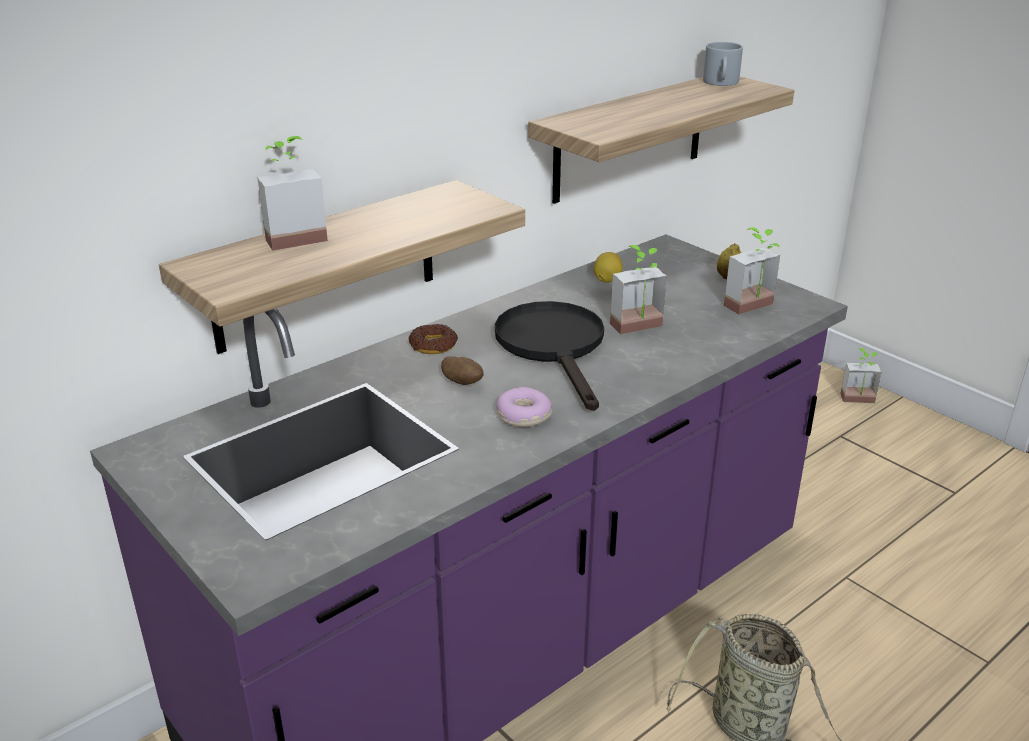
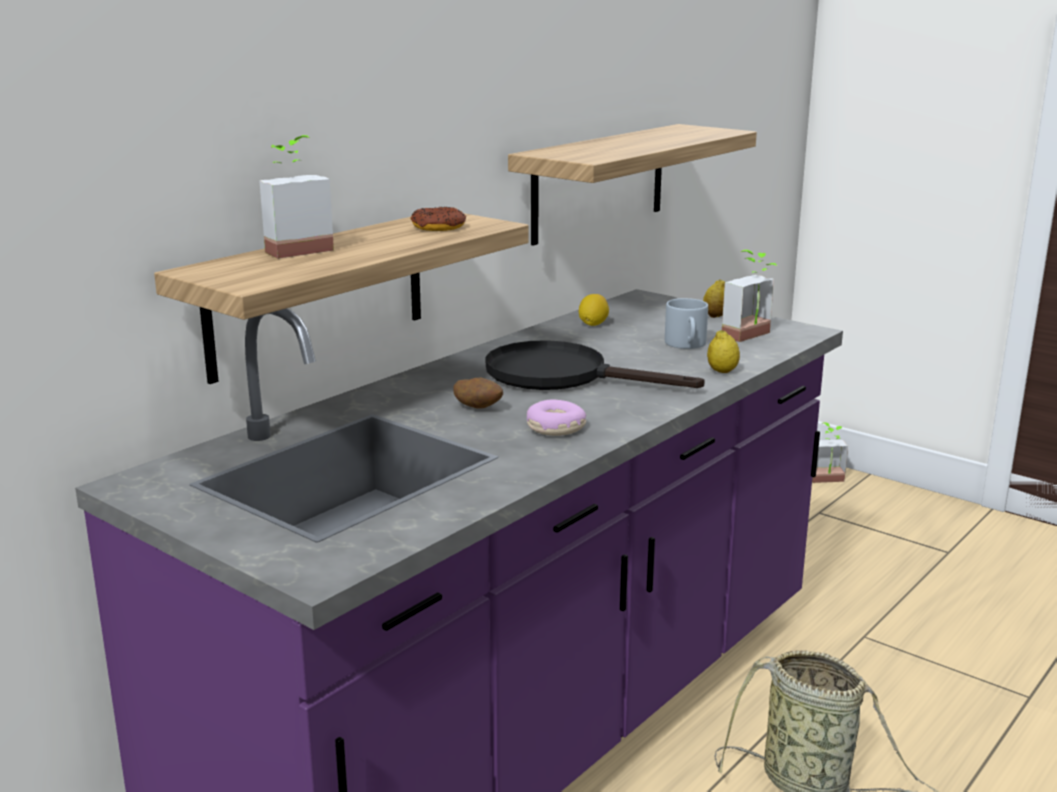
camera: 10 degrees left, 10 degrees down
(433, 345) = (432, 382): donut -> donut (438, 227)
(554, 347) = (563, 376): black frying pan -> black frying pan turned 45 degrees counterclockwise
(640, 329) = (646, 358): potted plant -> none
(707, 354) = (722, 371): none -> lemon
(722, 83) = (683, 129): grey mug -> grey mug (687, 345)

